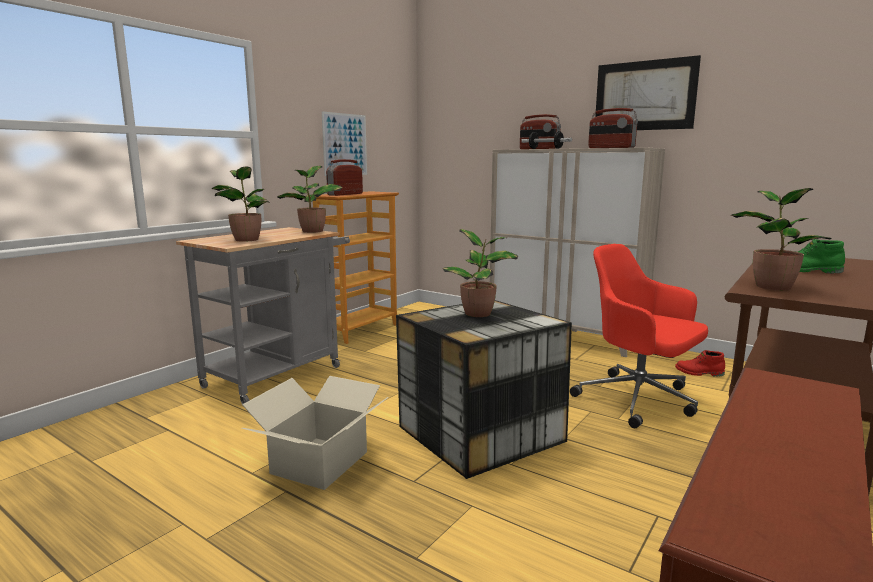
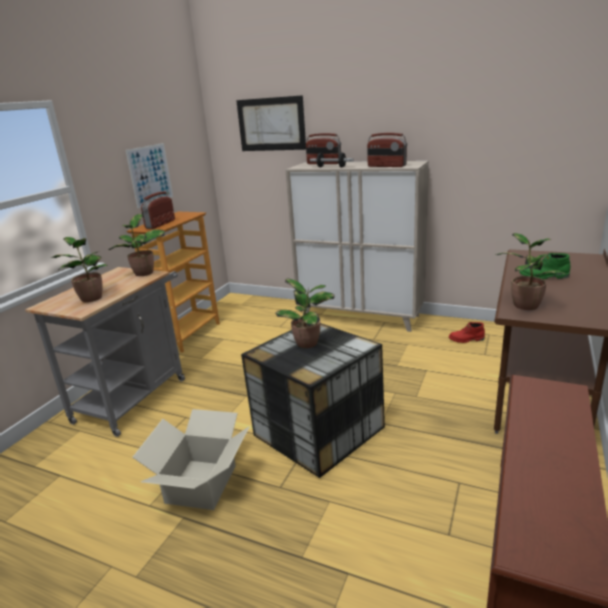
camera: 10 degrees left, 10 degrees up
(639, 400) = (428, 375): red office chair -> none
(644, 95) = (408, 115): picture -> picture (271, 124)

